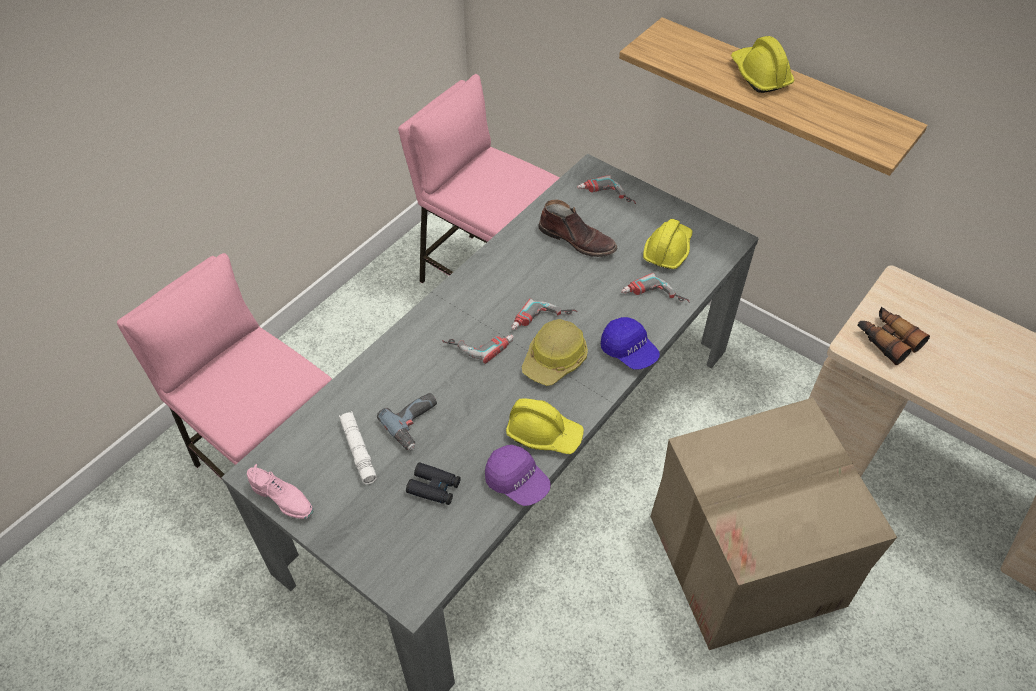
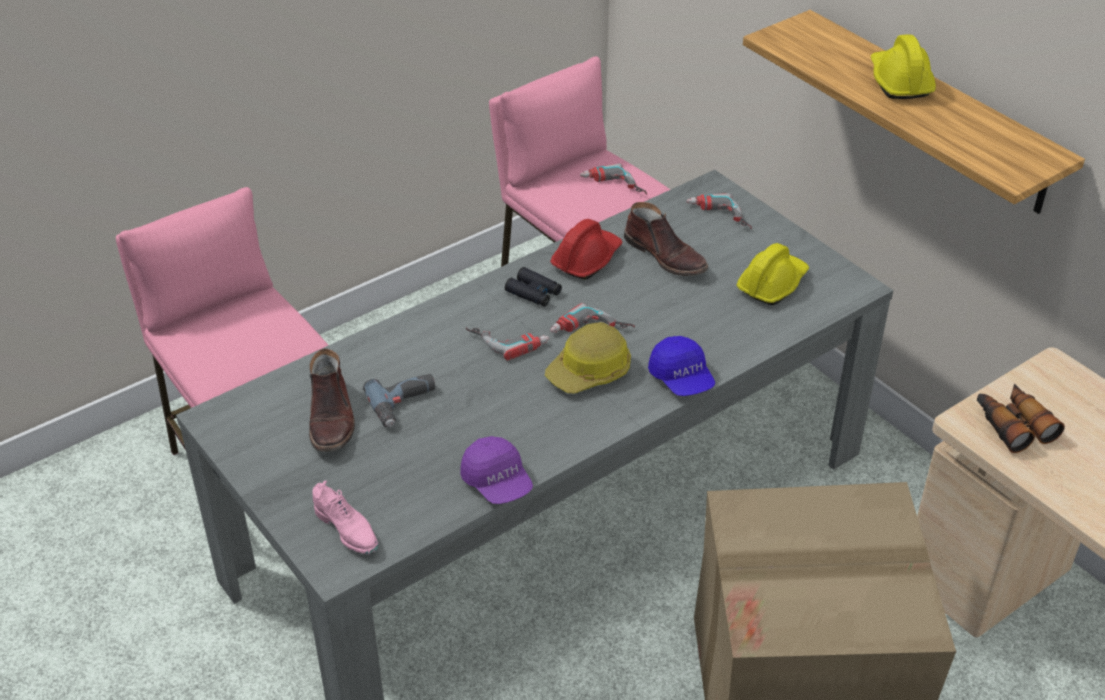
camera: 15 degrees right, 10 degrees down
(283, 499) = (233, 447): pink shoe -> pink shoe (347, 530)
(358, 450) = (332, 418): white flashlight -> brown boot
(434, 487) = (401, 469): black binoculars -> black binoculars (533, 293)
(516, 255) = (586, 259): none -> red hard hat
(544, 433) = (547, 441): yellow hard hat -> none
(653, 298) = (734, 331): power drill -> power drill (612, 187)

